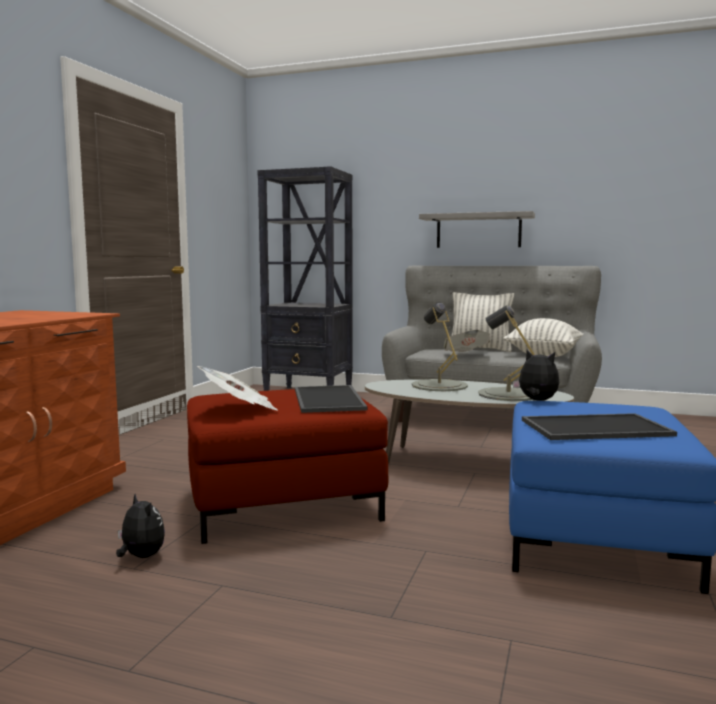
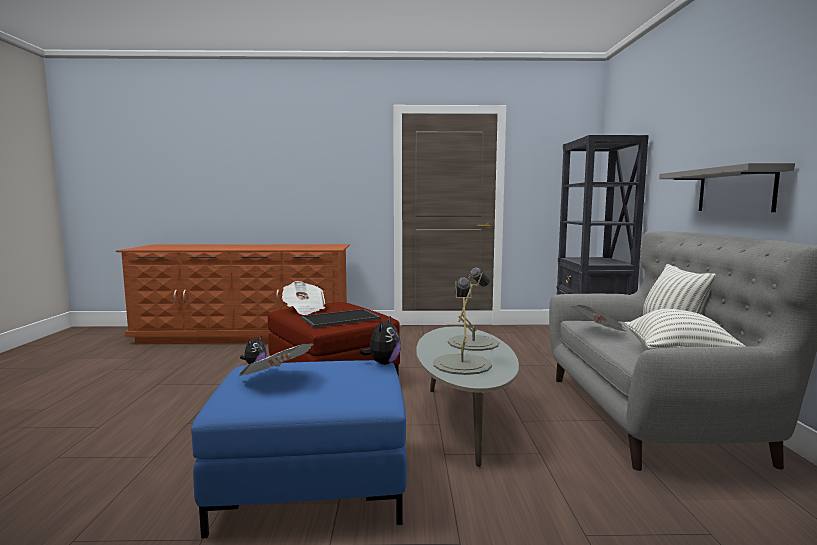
camera: 70 degrees right, 0 degrees up
(595, 428) = (276, 379): tray -> newspaper

